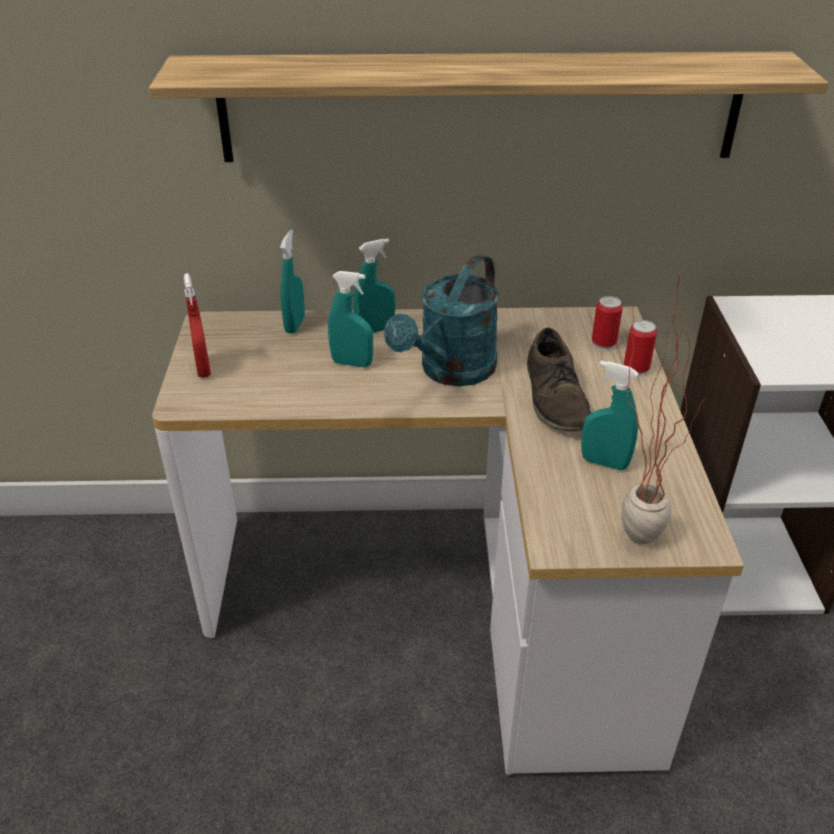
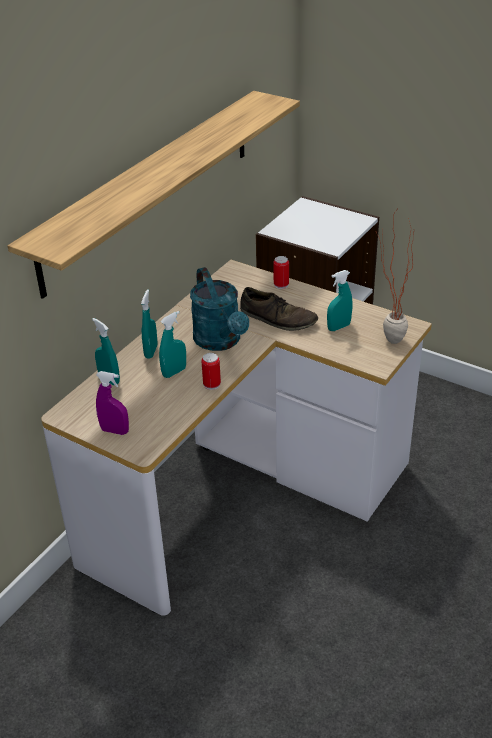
camera: 55 degrees left, 0 degrees up
(203, 368) = (115, 431): red spray bottle -> purple spray bottle
(603, 343) = (250, 284): can -> can (212, 384)

